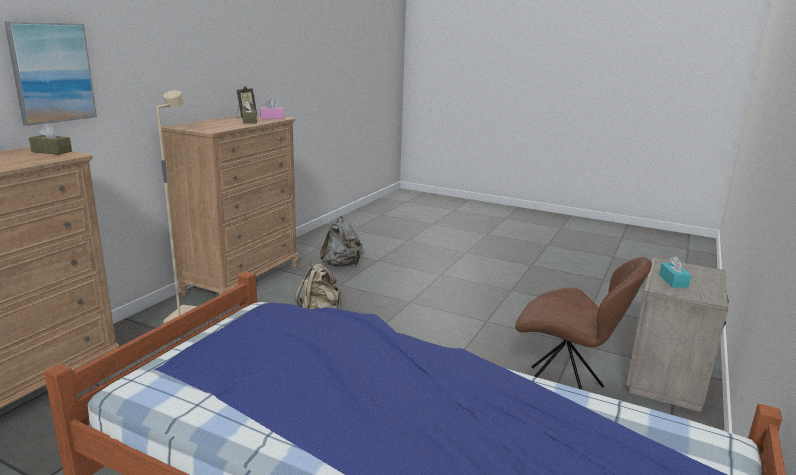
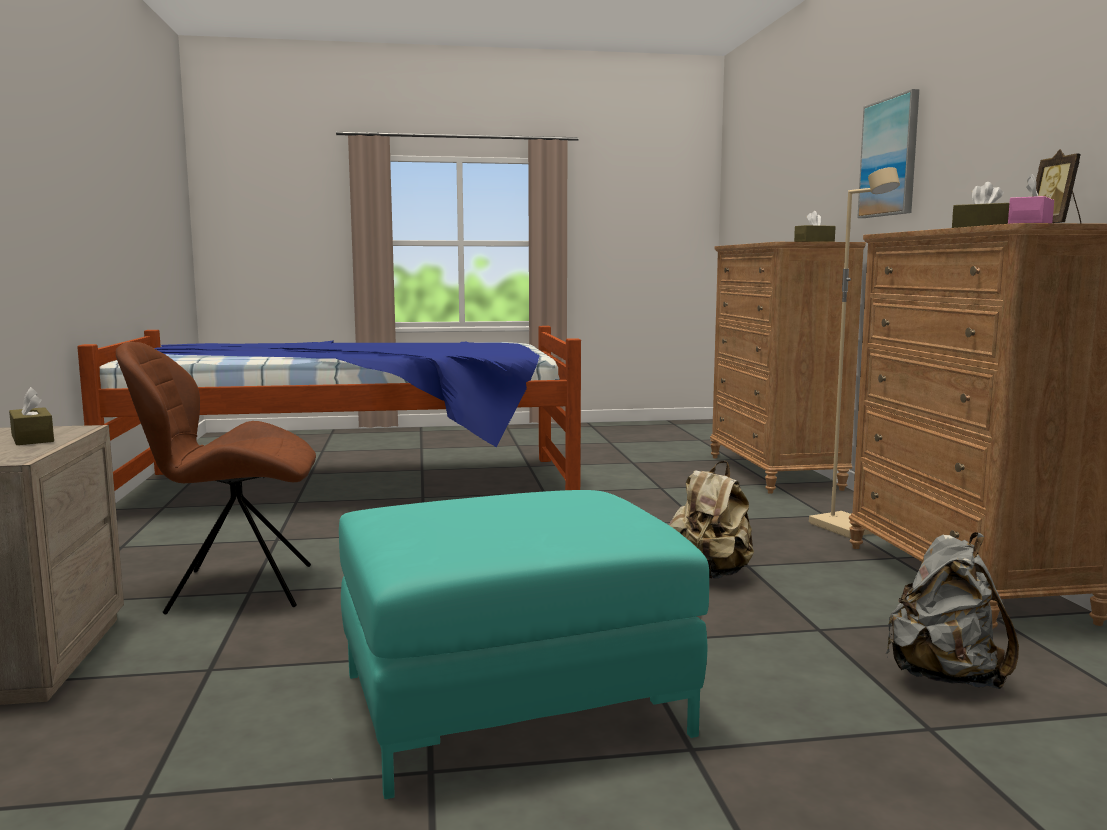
camera: 145 degrees right, 10 degrees down
(474, 297) = (512, 704): none -> turquoise ottoman
(673, 281) = (32, 438): turquoise tissue box -> brown tissue box

